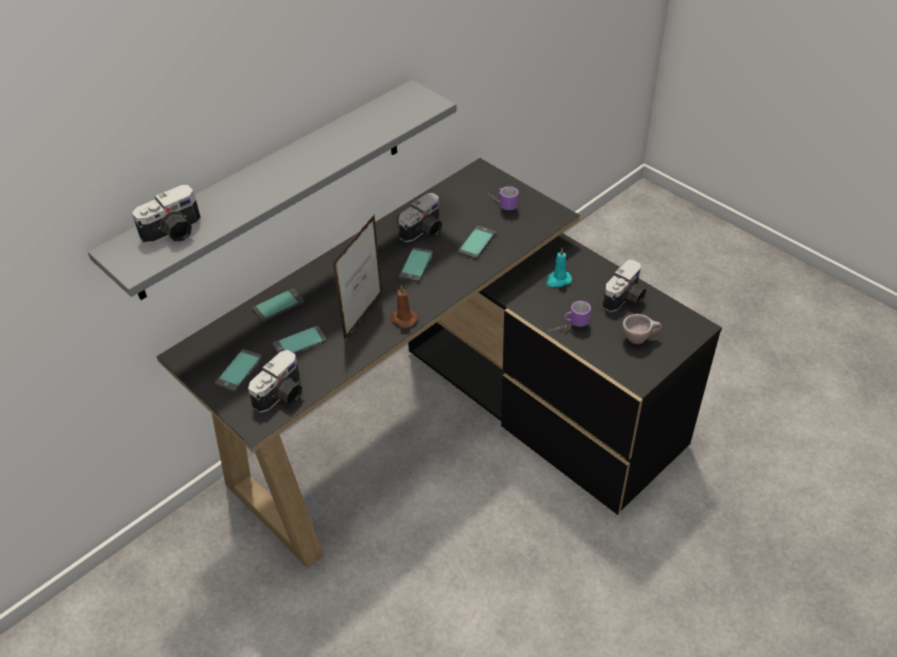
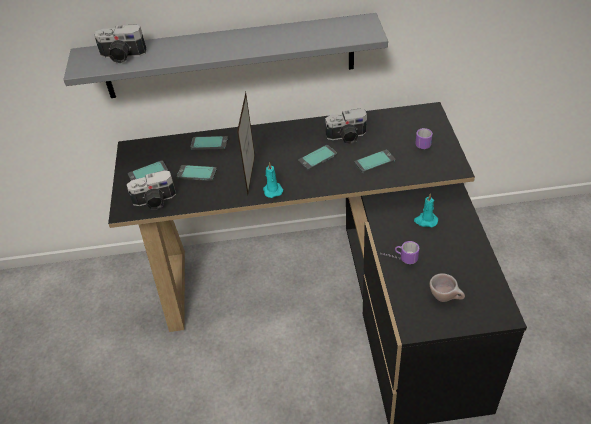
camera: 40 degrees right, 0 degrees up
(363, 315) = (251, 175): picture frame -> picture frame turned 60 degrees counterclockwise
(403, 319) = (272, 190): brown candle -> turquoise candle
(626, 299) = (465, 261): camera -> none

